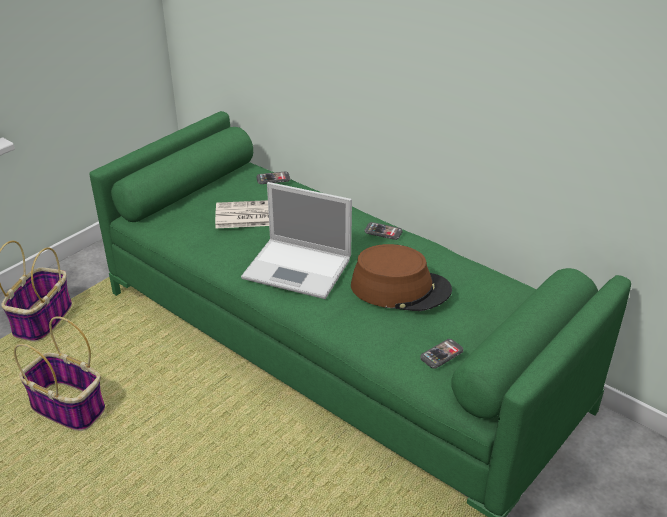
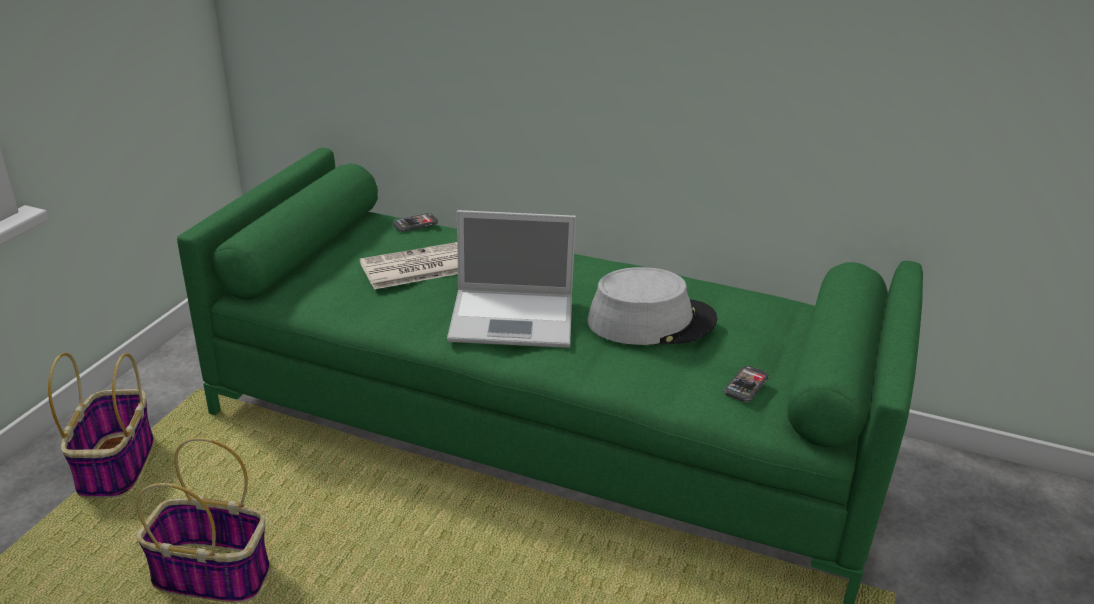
camera: 20 degrees left, 5 degrees down
(383, 232) = (590, 264): phone -> none
(400, 288) = (651, 321): brown hat -> grey hat

